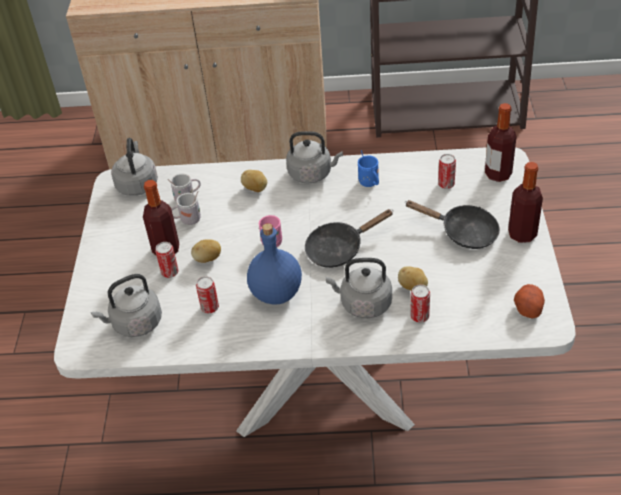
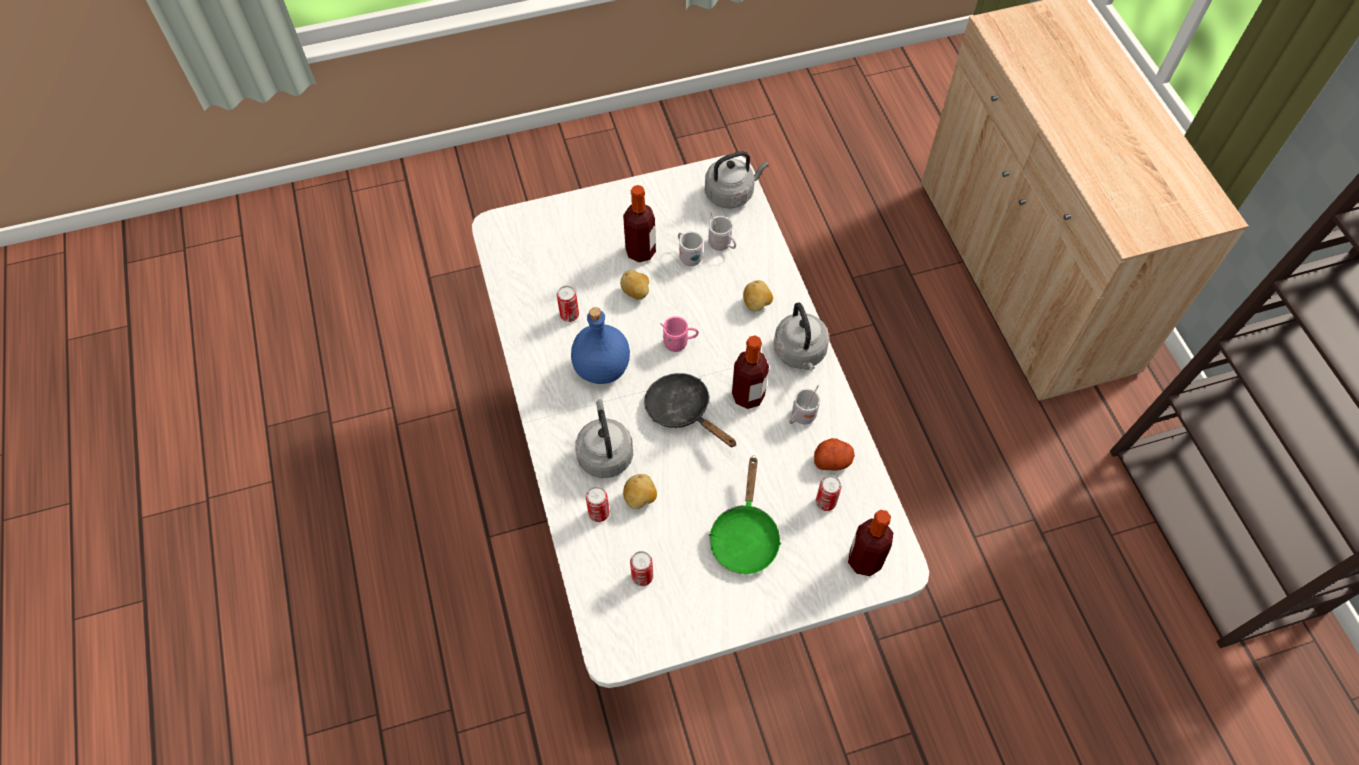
camera: 70 degrees right, 15 degrees up
(135, 324) = (535, 259): grey kettle -> none
(170, 272) = (609, 265): can -> can (642, 576)
(370, 184) = (801, 418): blue mug -> white mug
(463, 232) = (744, 536): black frying pan -> green frying pan
(522, 234) = (759, 604): bottle -> bottle (748, 396)
(528, 307) = (637, 625): potato -> potato (832, 460)

